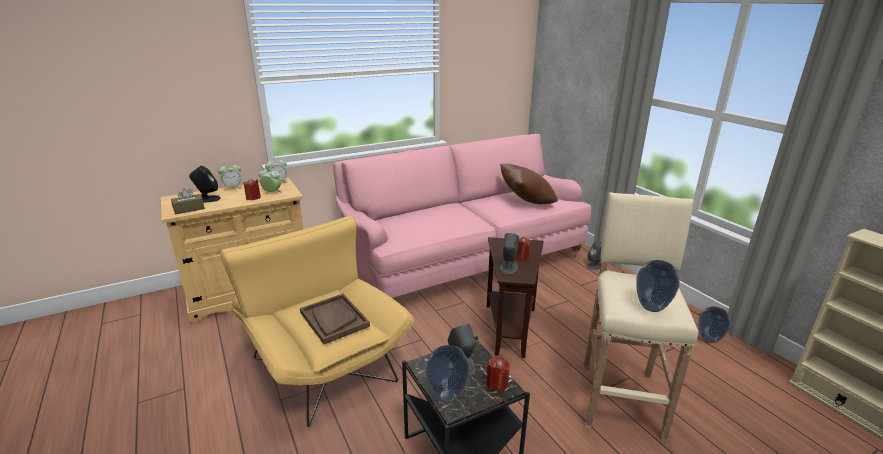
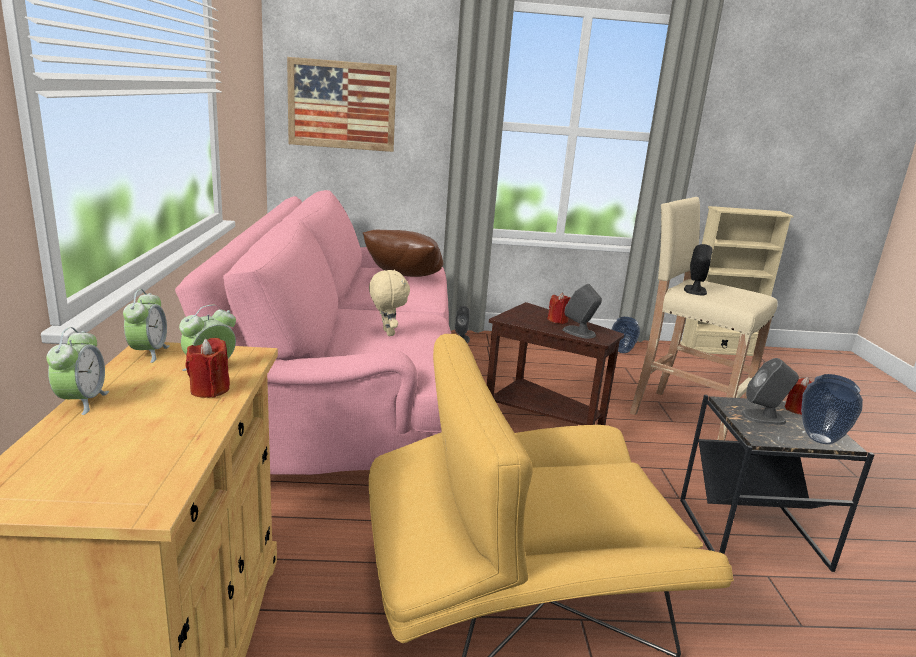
camera: 65 degrees left, 5 degrees down
(189, 209) = (154, 476): brown tissue box -> none
(207, 199) = (114, 443): black speaker -> black speaker (695, 290)
(334, 319) = (594, 485): brown tray -> none
(428, 220) = (387, 333): none -> beige plush toy
(566, 77) = (342, 105): none -> picture
(652, 308) = (746, 297): vase -> none

